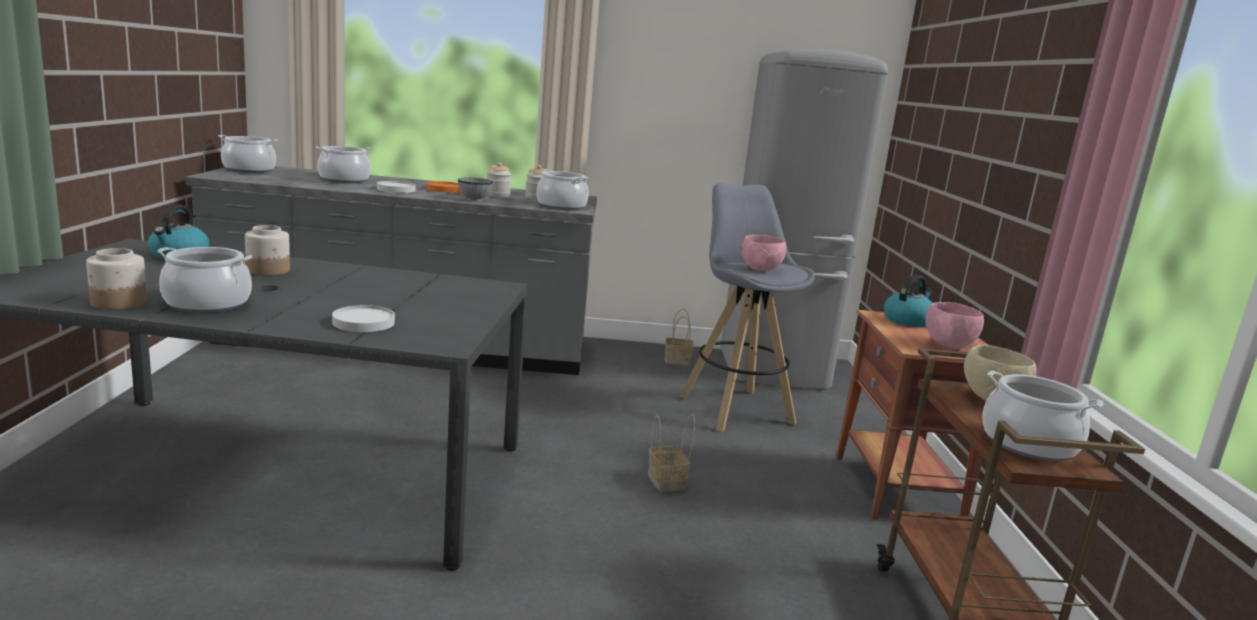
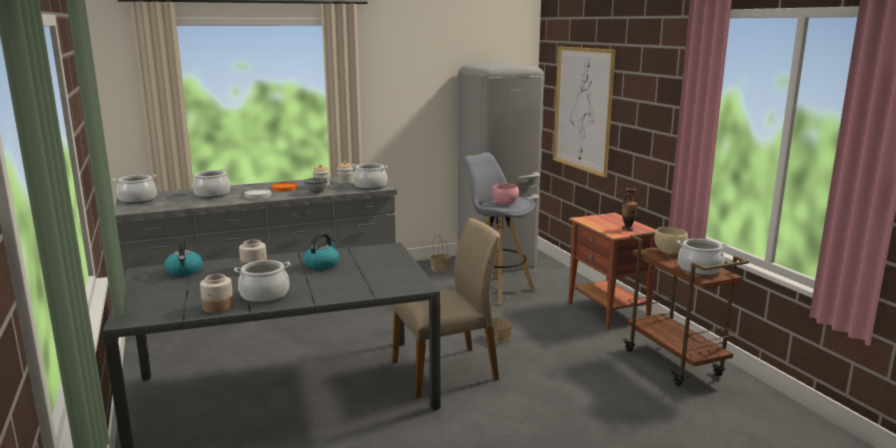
camera: 20 degrees left, 0 degrees up
(364, 322) = (361, 285): white plate -> none
(534, 509) = (446, 370): none -> beige chair
(907, 320) = (597, 219): kettle -> kettle (322, 264)
(944, 137) = (583, 109): none -> picture
(948, 345) = (627, 229): pink bowl -> vase

